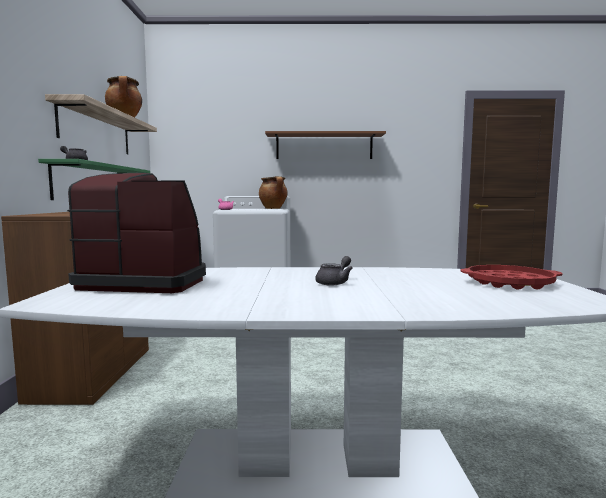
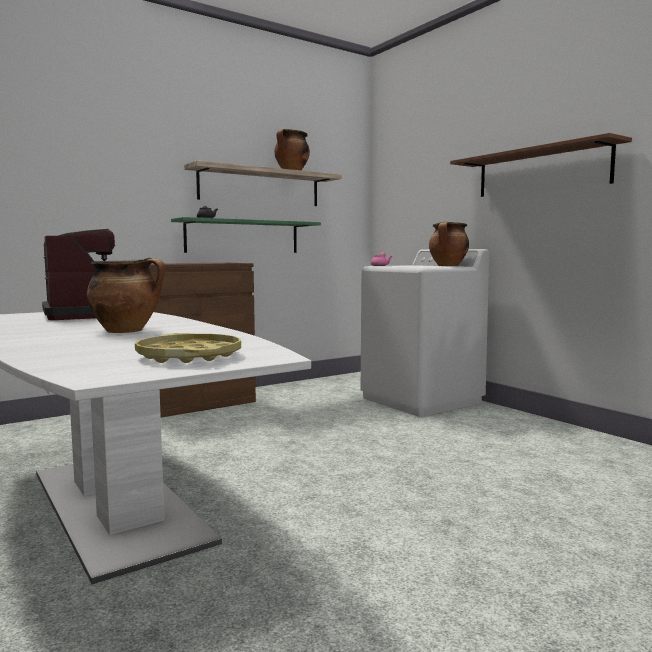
camera: 55 degrees right, 0 degrees up
(335, 282) = (127, 331): grey teapot -> cooking pot
(509, 283) = (189, 356): red tray -> yellow tray

